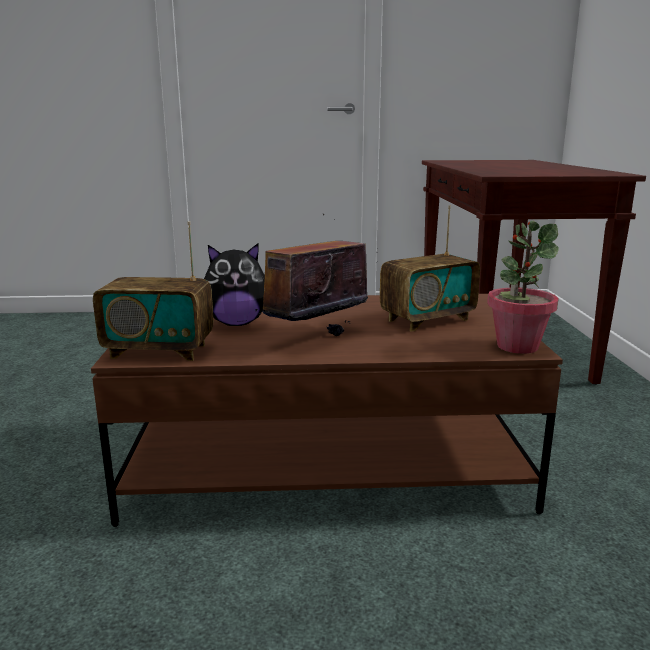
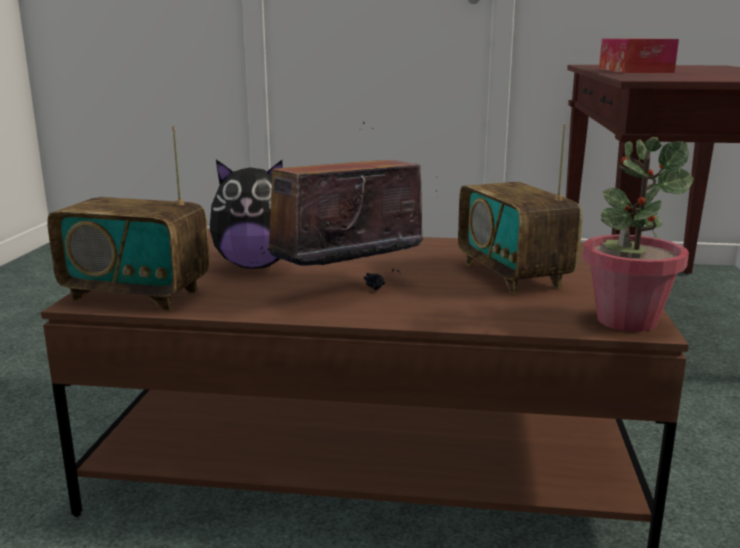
camera: 10 degrees right, 0 degrees up
(427, 320) = (513, 275): radio -> radio turned 90 degrees clockwise
(478, 166) = (634, 70): none -> tissue box

